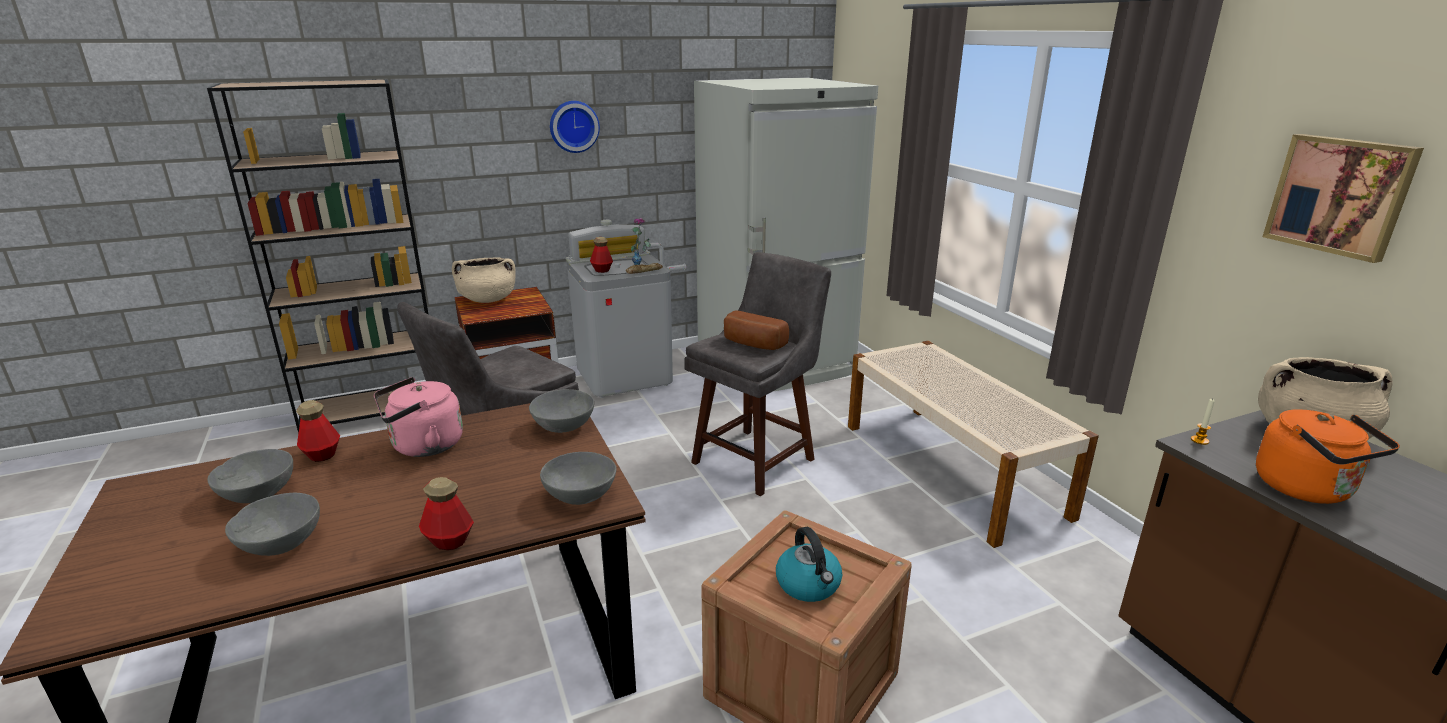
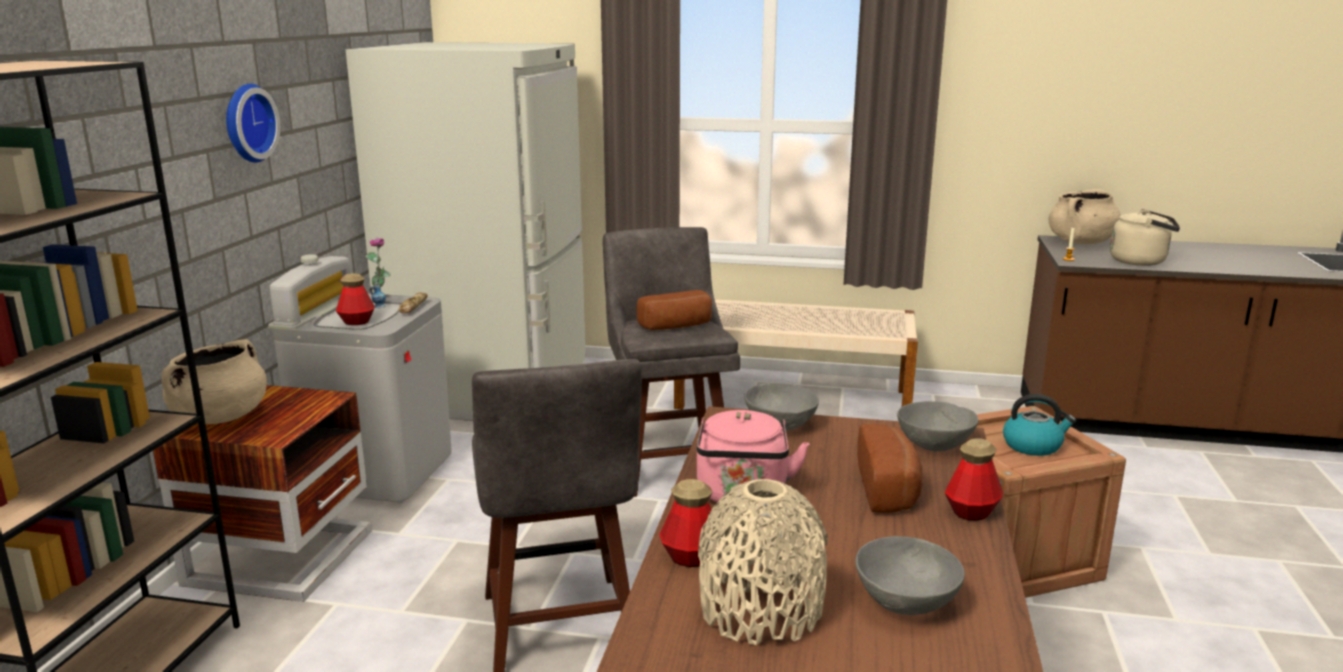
camera: 55 degrees left, 5 degrees down
(258, 494) = (761, 609): grey bowl -> beige vase
(474, 496) = (890, 488): none -> bread
(1308, 490) = (1141, 261): orange kettle -> beige kettle
(1340, 195) = (1043, 87): picture -> none

